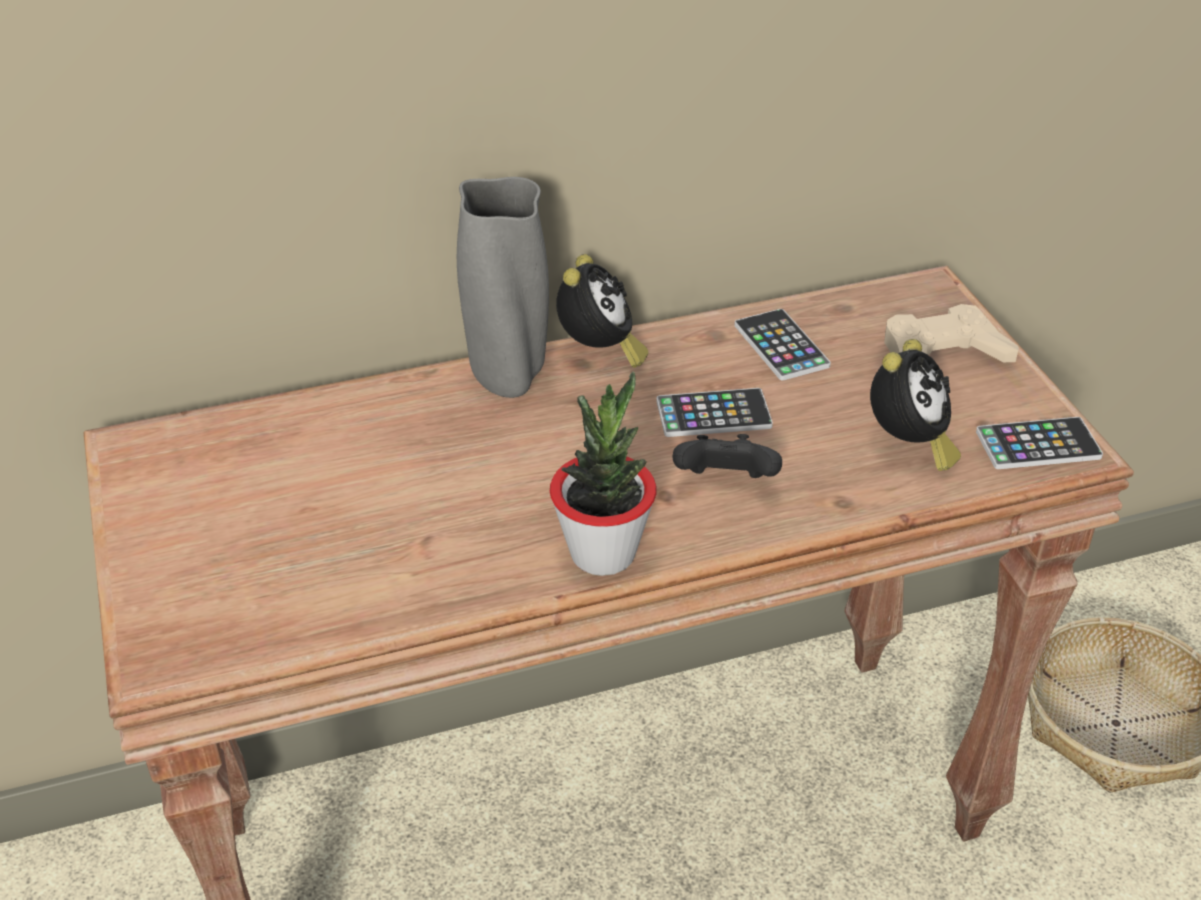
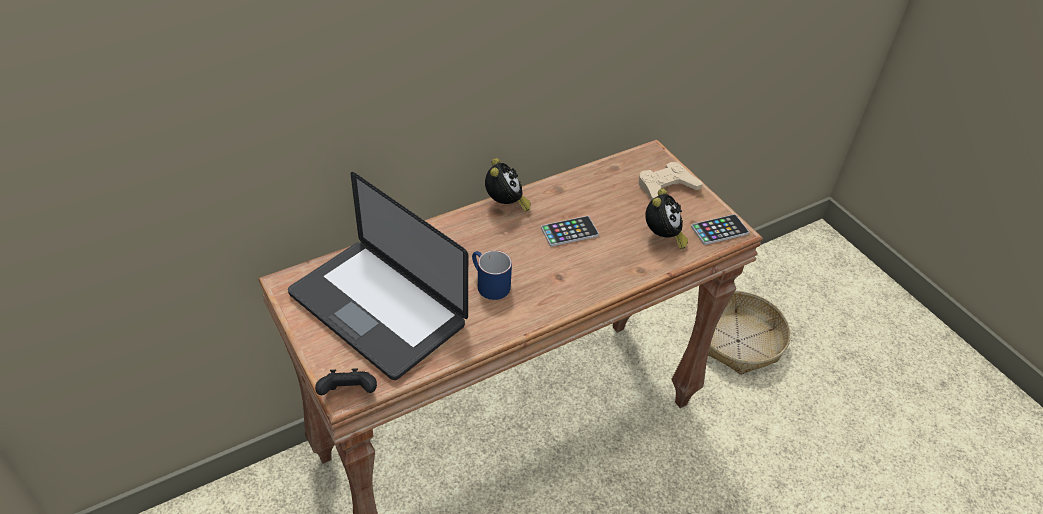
camera: 15 degrees left, 5 degrees up
(280, 512) = (377, 309): none -> laptop
(509, 380) = (466, 224): grey vase -> none
(515, 493) = (488, 284): none -> blue mug
(603, 553) = (539, 310): potted plant -> none
(725, 483) = (585, 267): black game controller -> black game controller (349, 393)
(781, 346) = (591, 191): phone -> none

